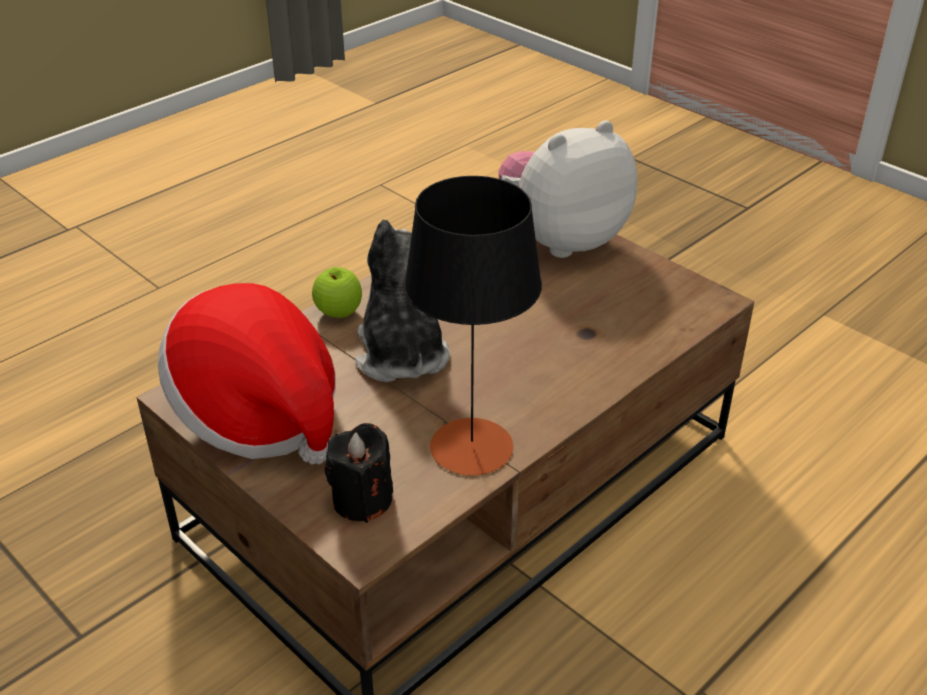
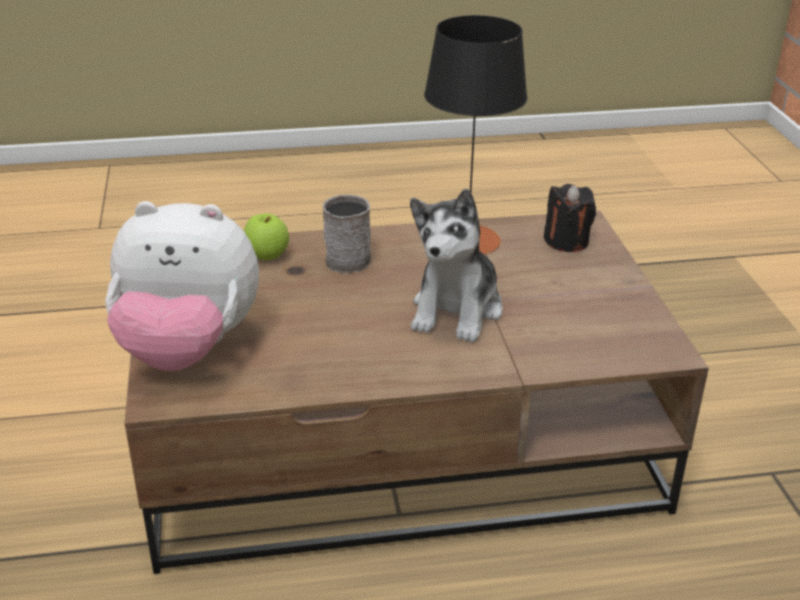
camera: 145 degrees left, 5 degrees down
(258, 414) = (607, 313): hat -> none
(338, 313) = (476, 367): apple -> apple (267, 256)
(560, 368) = (349, 257): none -> grey mug

